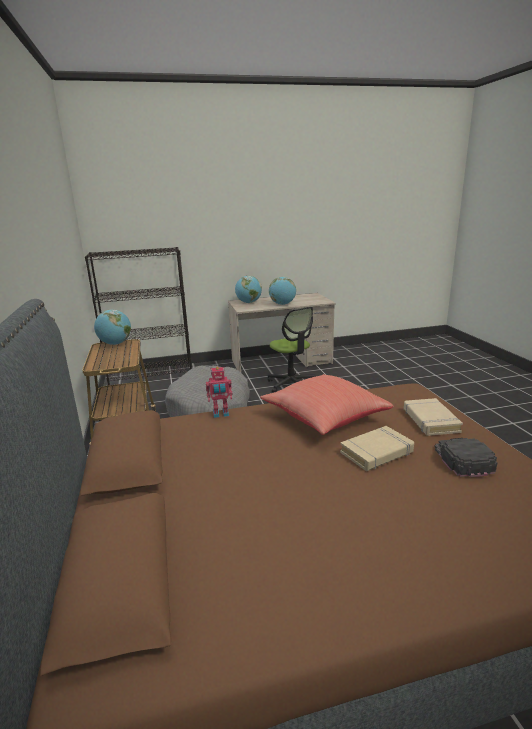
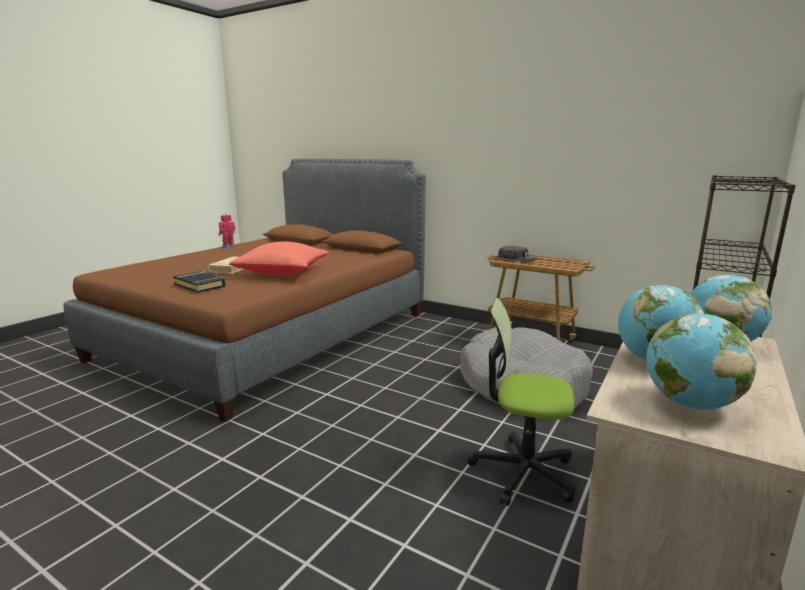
camera: 135 degrees right, 5 degrees down
(115, 344) = (571, 264): globe -> globe (690, 404)
(221, 414) = (356, 263): toy robot -> toy robot (228, 246)
(430, 420) = (200, 285): beige book -> black book
(462, 459) = (175, 274): black cap -> black cap (517, 258)

